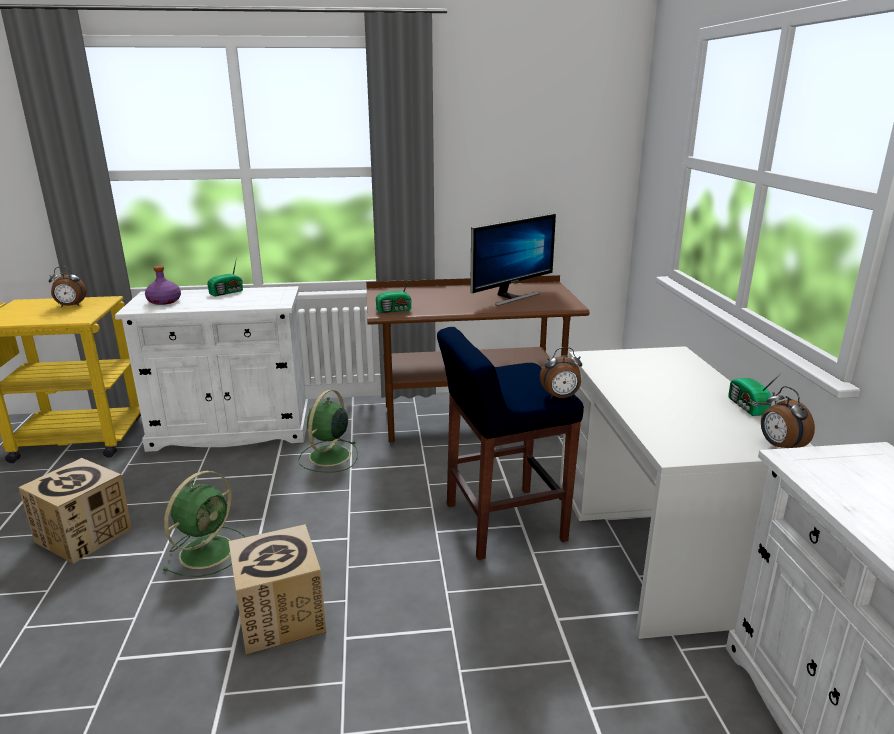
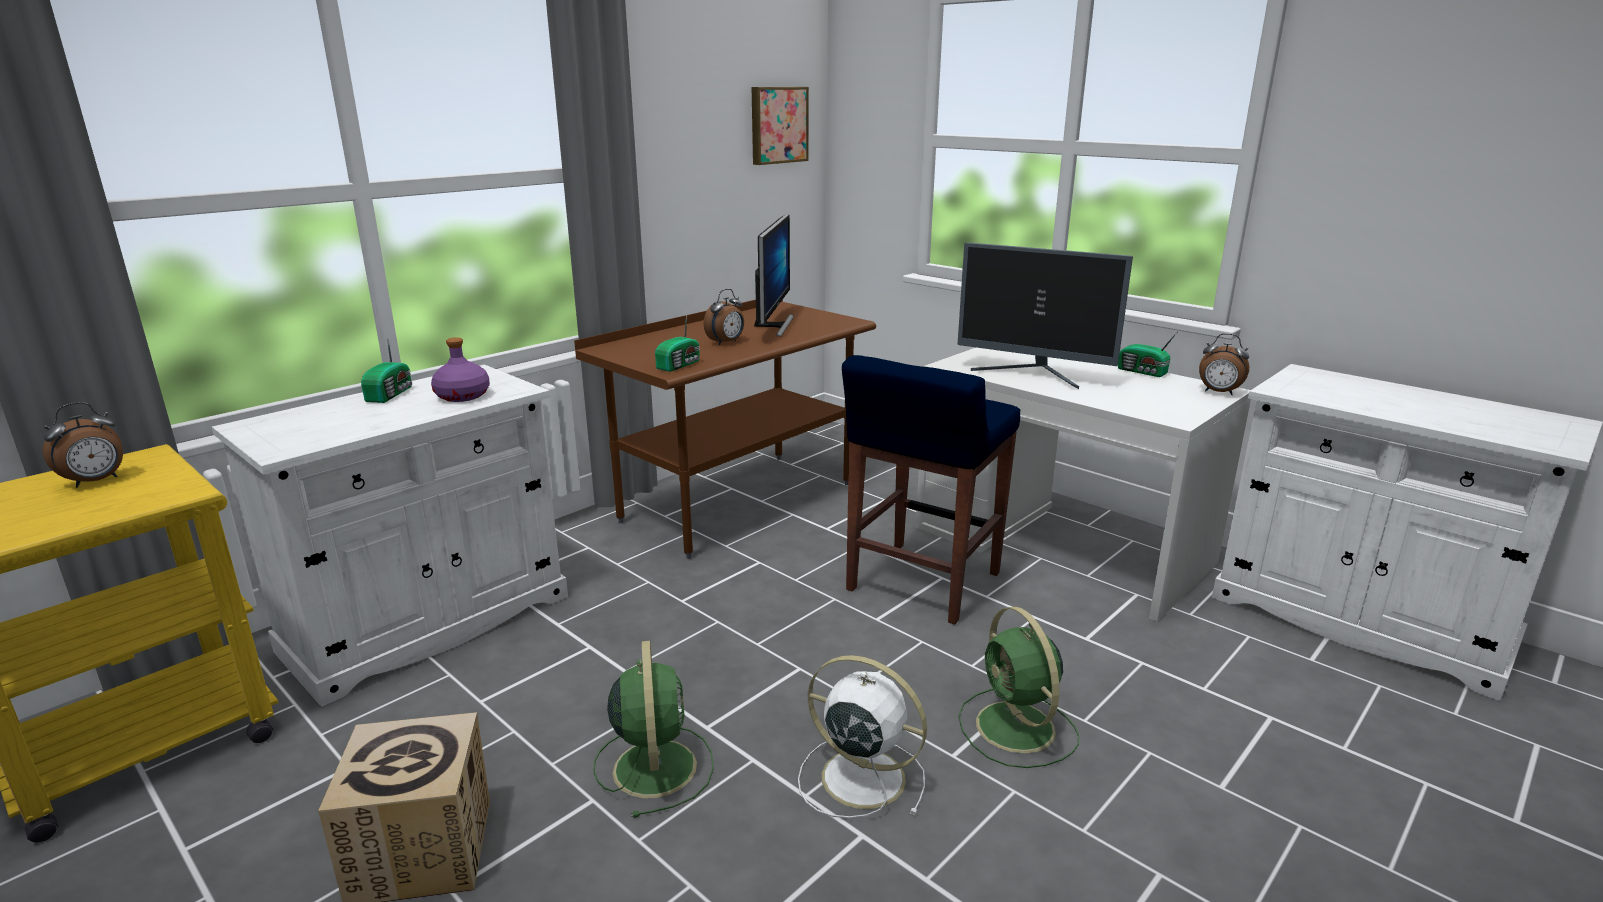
camera: 40 degrees left, 0 degrees up
(164, 301) = (308, 428): purple bottle -> purple bottle (462, 396)
(280, 616) = (859, 776): cardboard box -> white fan
(328, 457) = (631, 599): green fan -> green fan (1017, 729)
(560, 397) = (998, 407): alarm clock -> alarm clock (726, 342)
(584, 142) = (777, 125): none -> picture
(638, 381) = (1033, 374): none -> monitor

